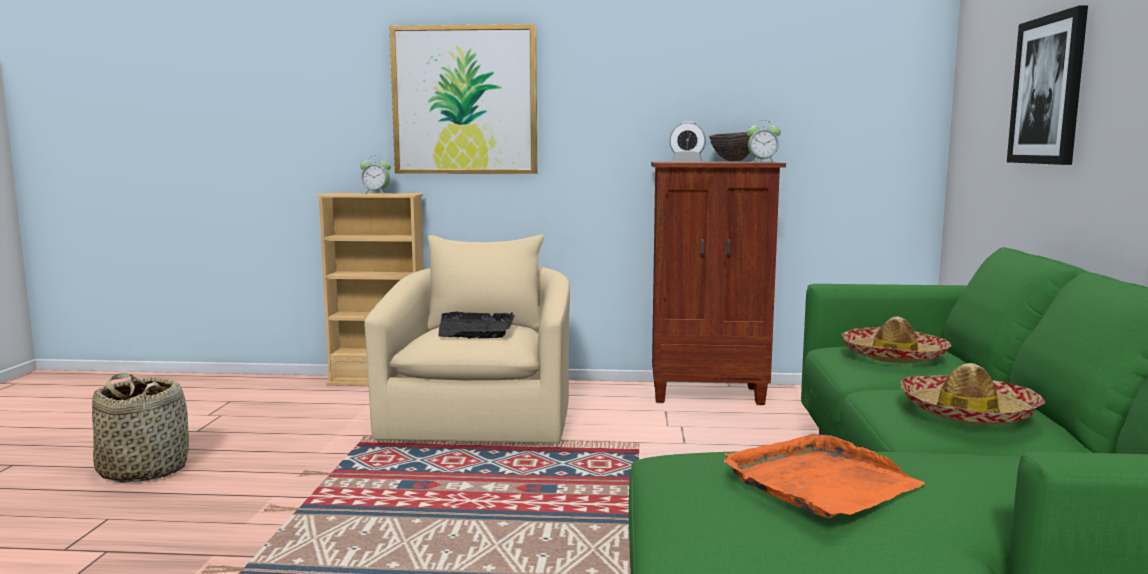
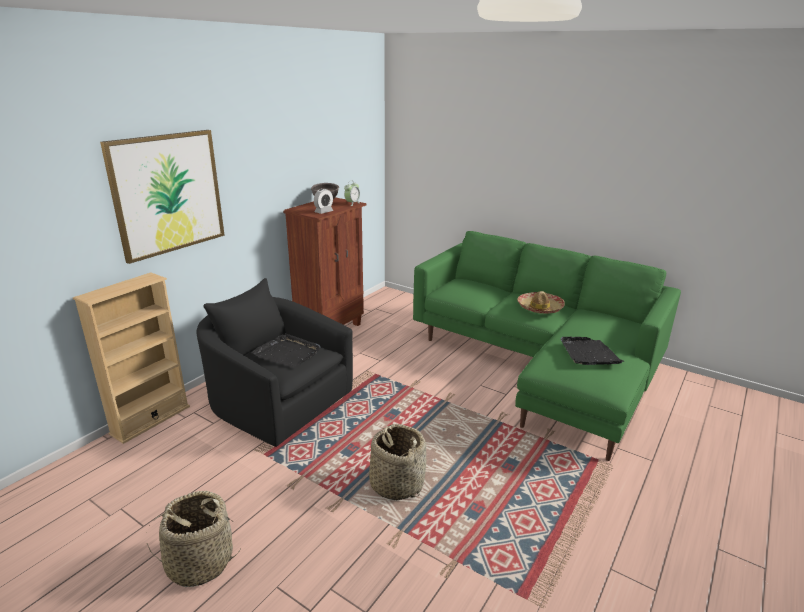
camera: 60 degrees left, 15 degrees up
(359, 537) = (396, 483): none -> basket
(376, 193) = (128, 285): alarm clock -> none
(482, 417) = (276, 401): beige armchair -> black armchair
(820, 482) = (589, 353): orange tray -> black tray
(894, 356) = (468, 290): hat -> none
(1048, 90) = (471, 162): picture -> none

